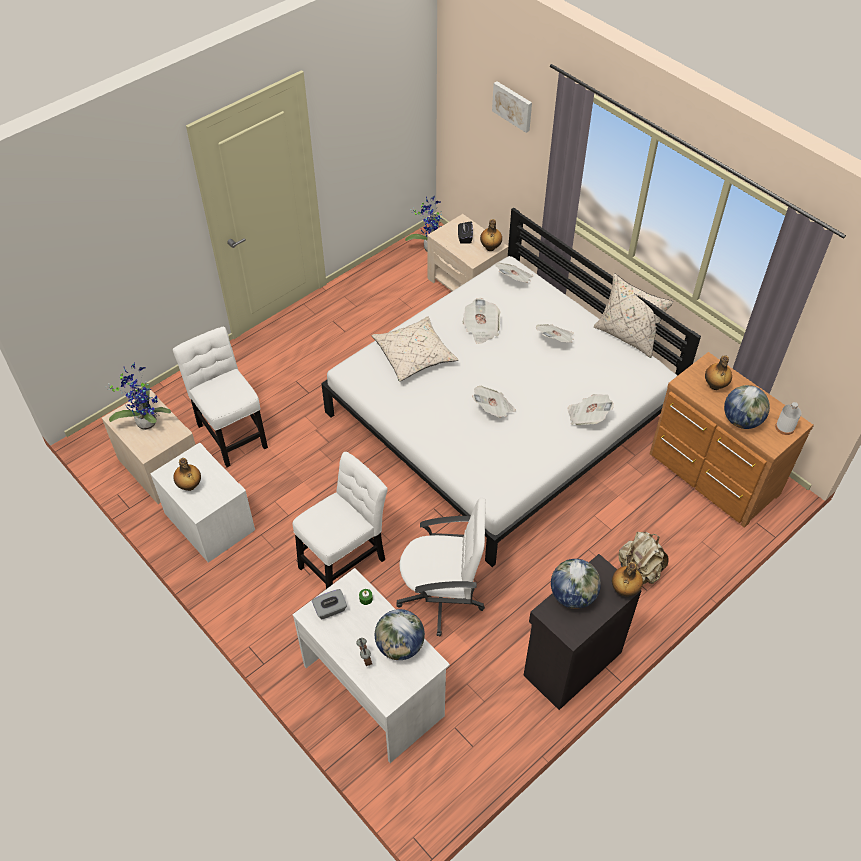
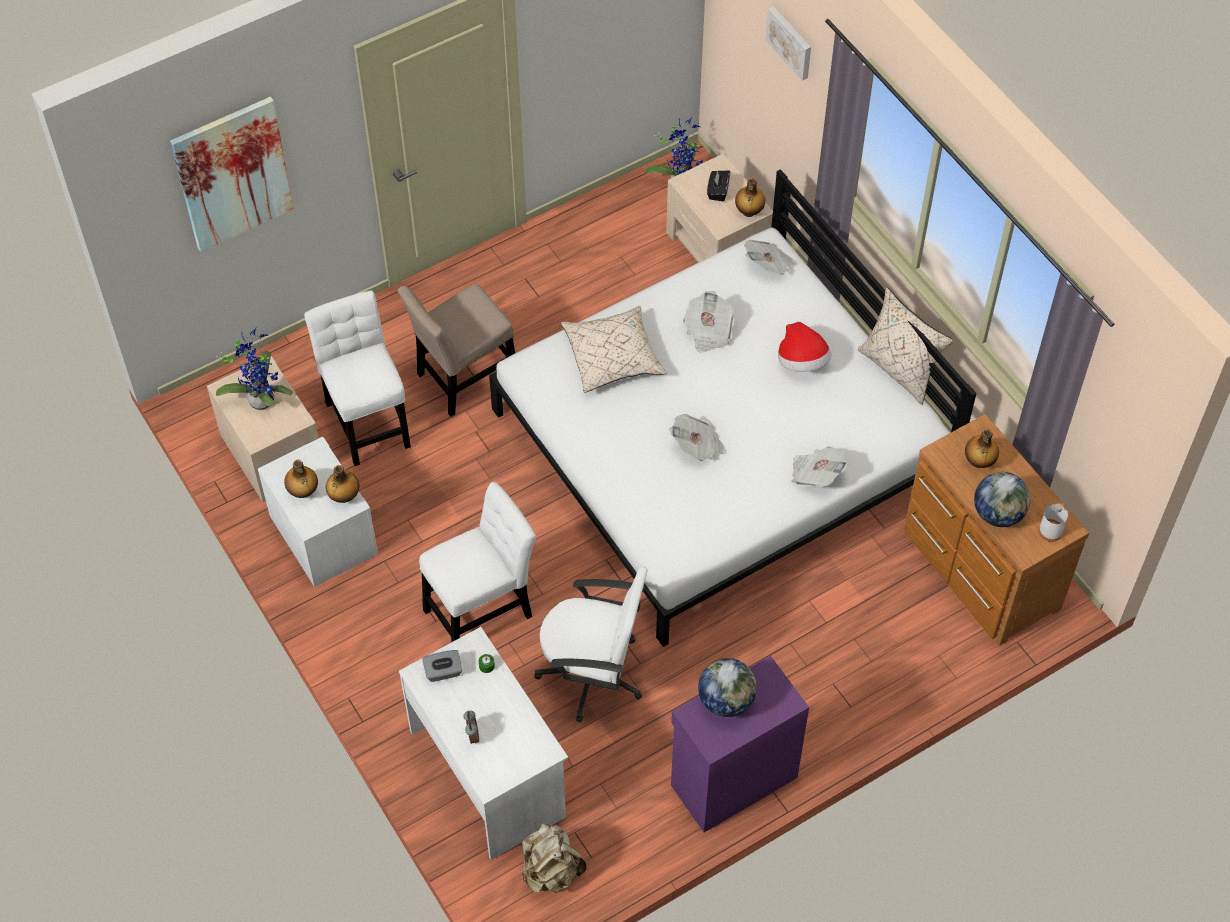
camera: 10 degrees right, 5 degrees up
(101, 240) = (233, 173): none -> picture
(299, 394) = (463, 379): none -> beige chair
(400, 646) = (515, 727): globe -> none
(555, 340) = (802, 361): newspaper -> hat
(571, 663) = (732, 780): black cabinet -> purple cabinet
(624, 590) = (788, 703): bottle -> bottle (344, 496)
(638, 571) = (846, 681): beige backpack -> beige backpack (551, 870)

